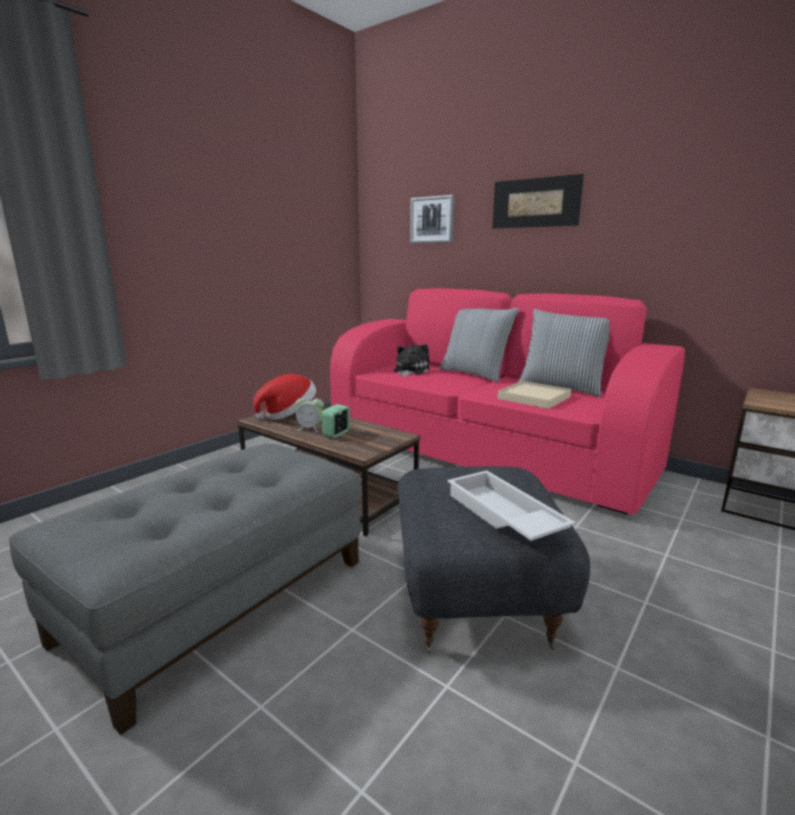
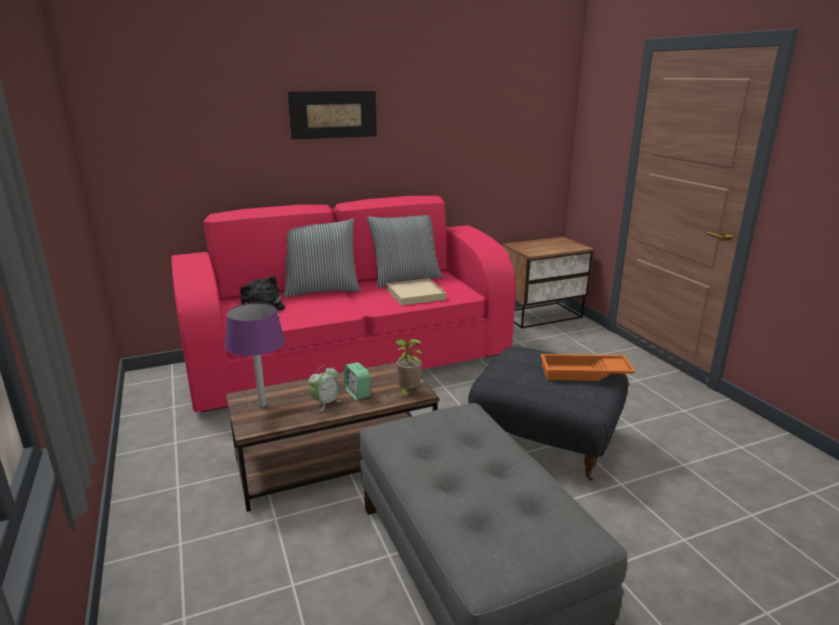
camera: 60 degrees left, 5 degrees up
(288, 414) = (262, 405): hat -> purple table lamp
(359, 449) = (408, 392): none -> potted plant
(432, 220) = (208, 130): picture -> none
(502, 515) = (584, 373): white tray -> orange tray

